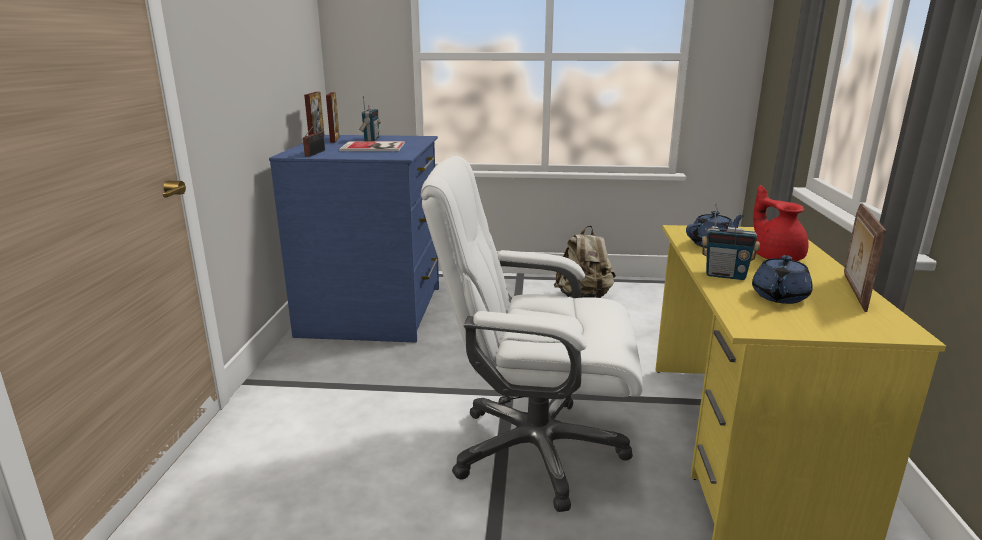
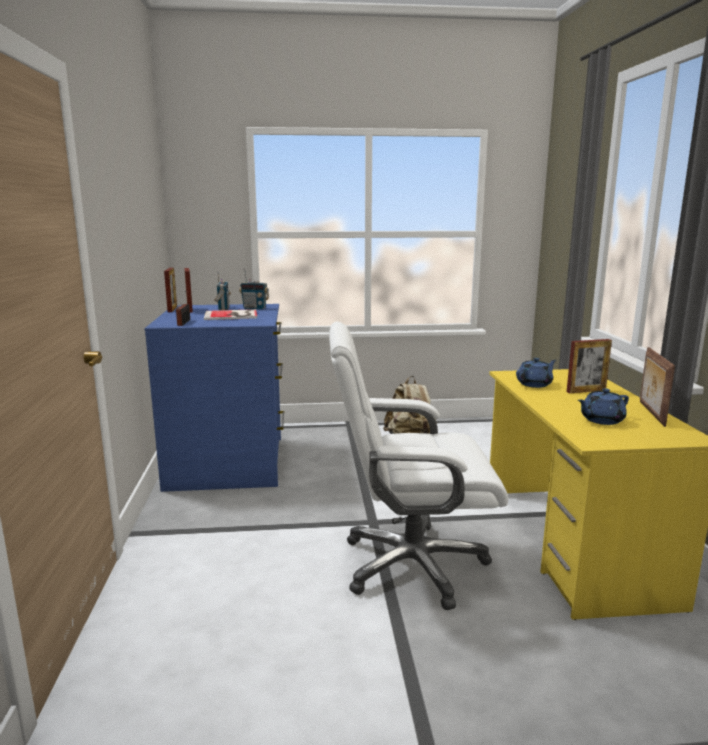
camera: 10 degrees left, 5 degrees down
(725, 275) = (556, 407): radio -> radio (254, 308)
(776, 256) = (586, 391): red teapot -> picture frame
(779, 297) = (601, 420): blue teapot -> blue teapot turned 45 degrees clockwise

